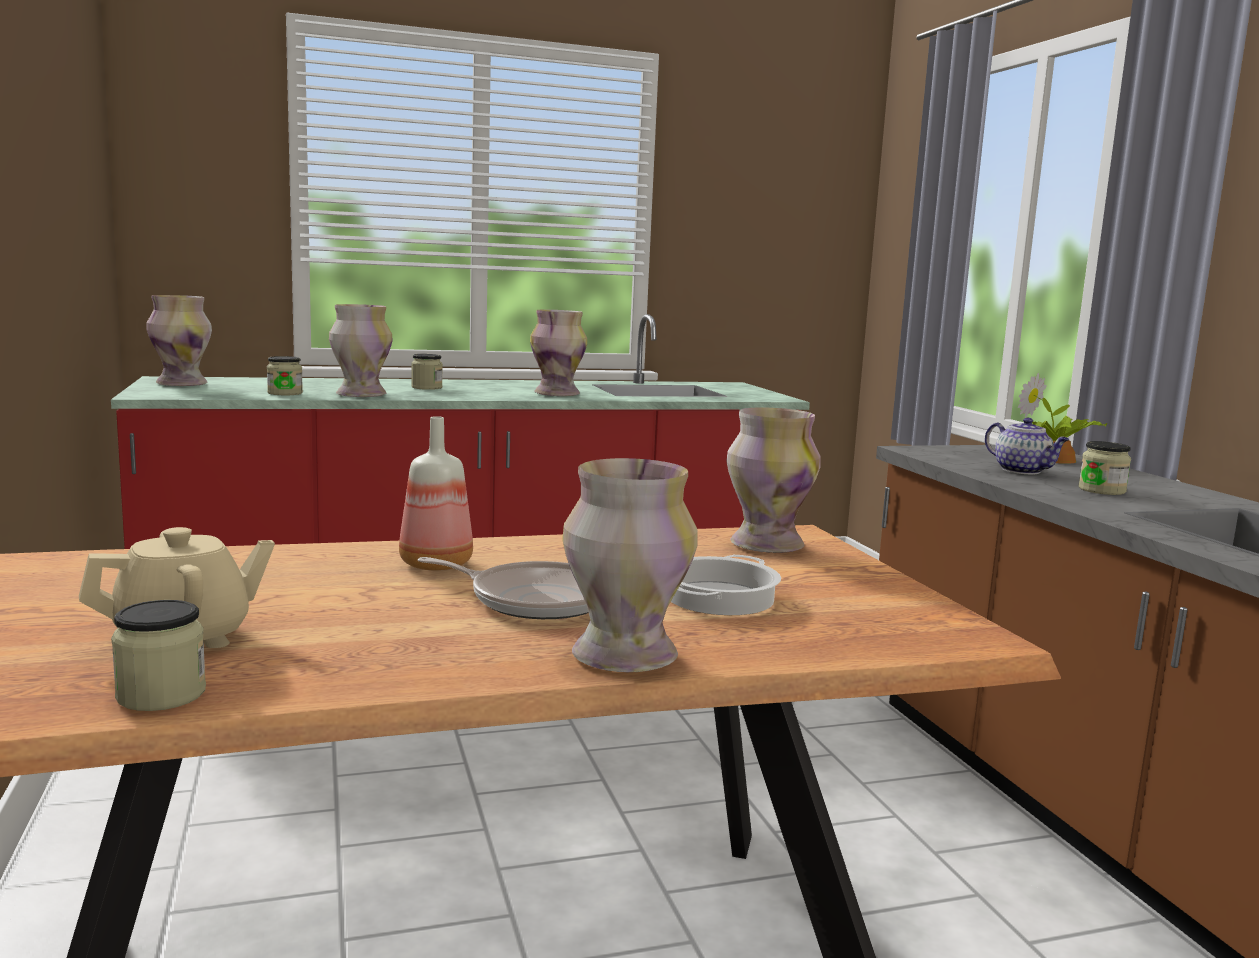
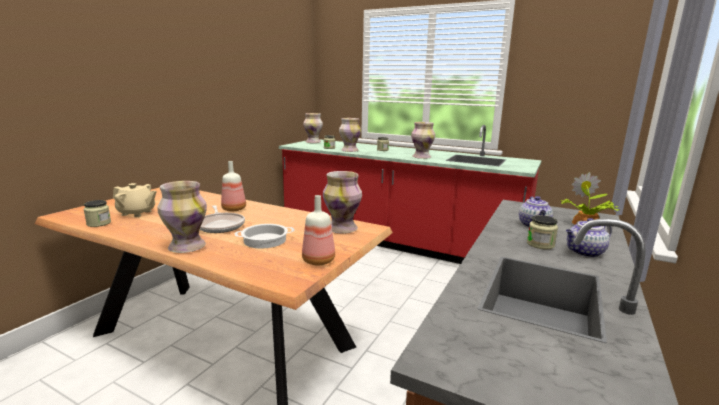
camera: 45 degrees right, 5 degrees up
(908, 598) = (319, 261): none -> bottle
(1155, 489) = (584, 252): none -> teapot

